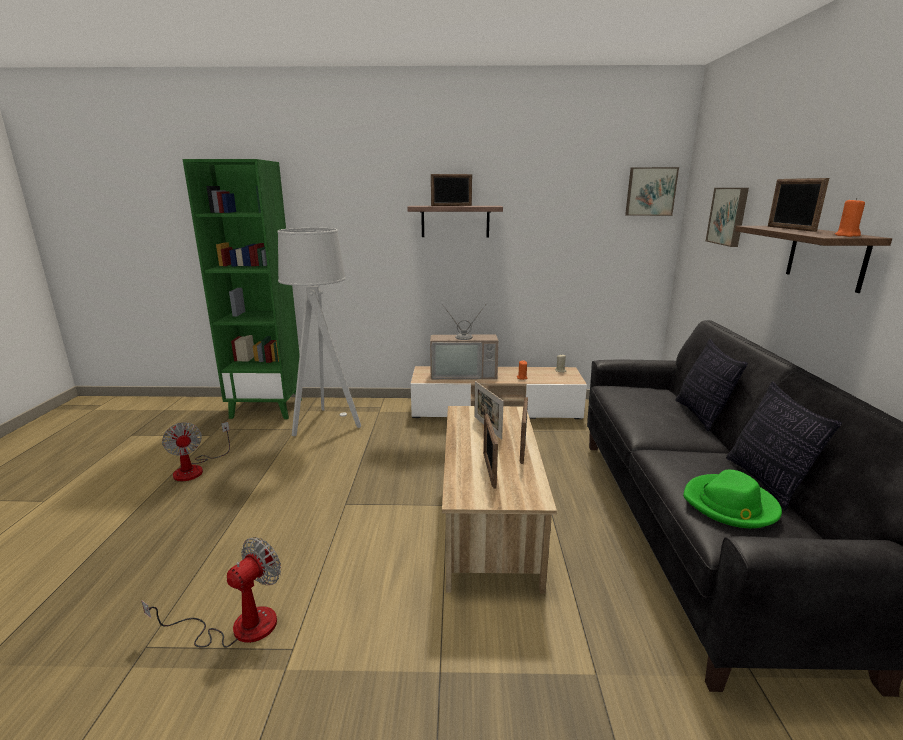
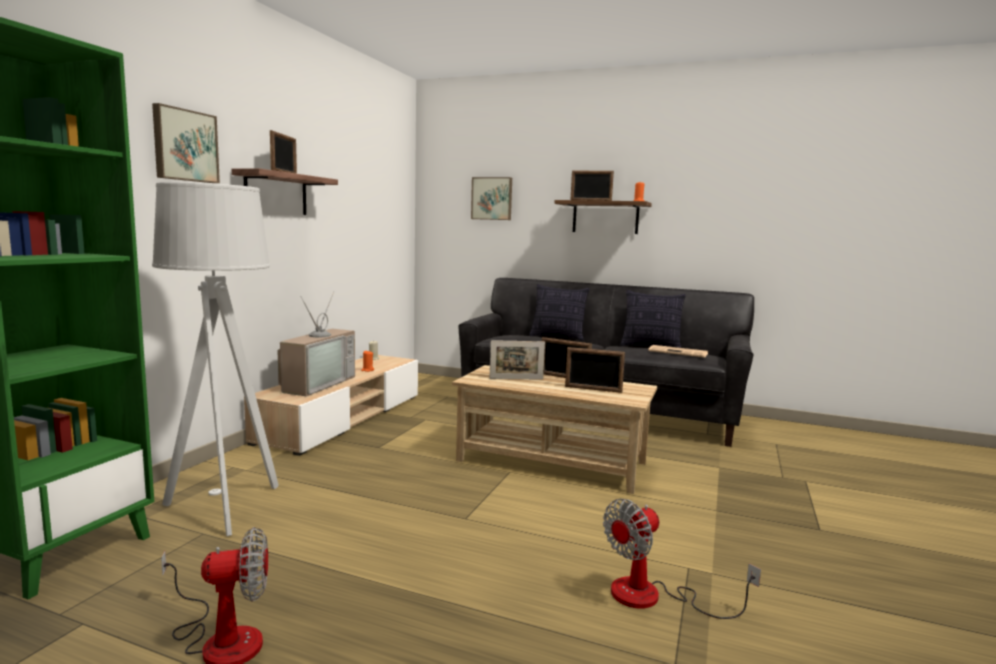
camera: 70 degrees left, 10 degrees down
(238, 626) = (653, 597): fan -> fan turned 90 degrees counterclockwise
(650, 191) = (400, 178): picture -> picture (184, 145)
(730, 505) = (679, 352): green hat -> newspaper

